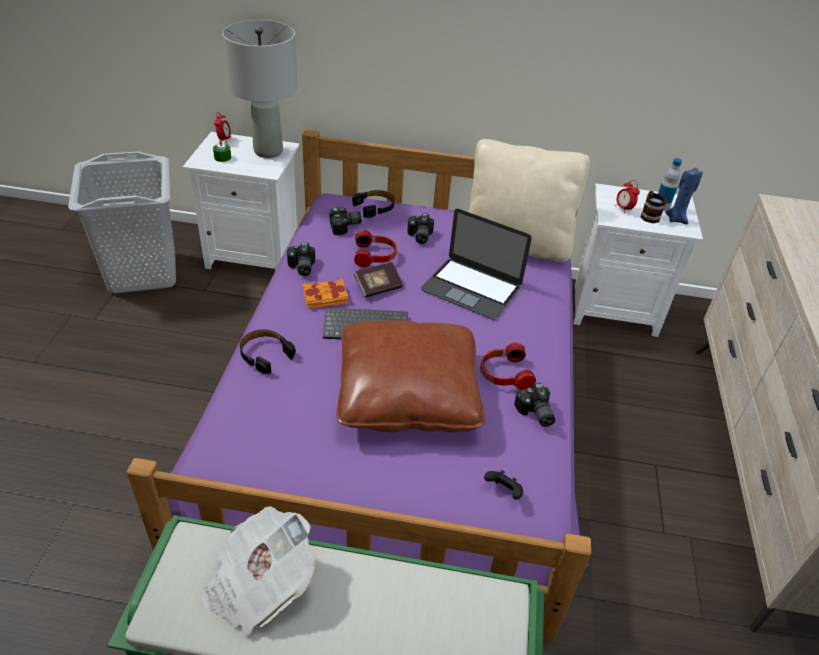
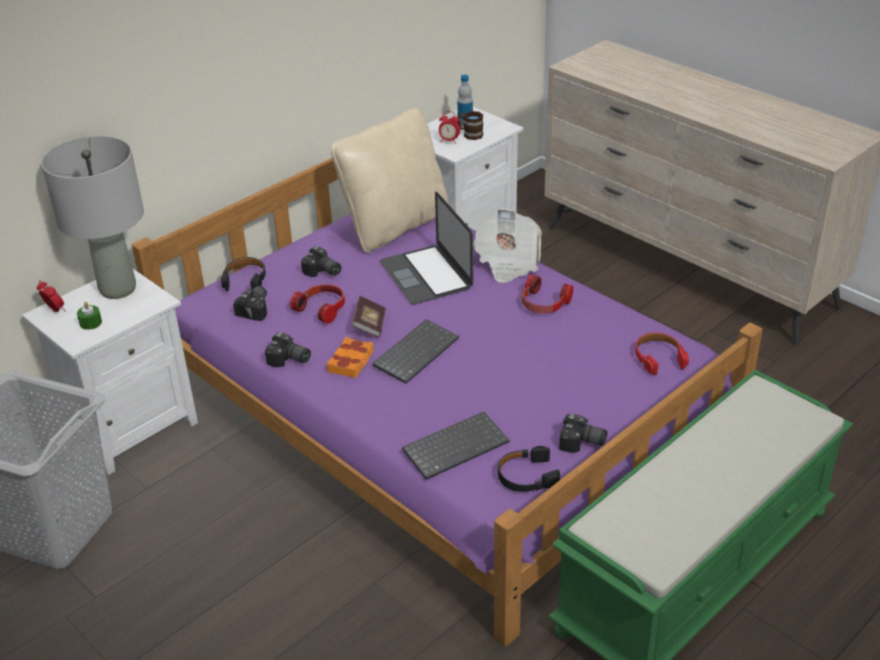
camera: 50 degrees left, 5 degrees down
(259, 584) = (664, 501): newspaper -> newspaper (507, 262)
(265, 354) = (393, 426): black headphones -> black headphones (526, 476)
(267, 401) = (456, 445): none -> keyboard
(407, 394) = (519, 363): brown pillow -> none
(471, 288) = (426, 275): laptop -> laptop turned 90 degrees clockwise
(503, 491) = (658, 358): black game controller -> red headphones
(534, 413) = (597, 309): camera -> camera (582, 443)
(676, 219) = (488, 125): blue candle -> none

